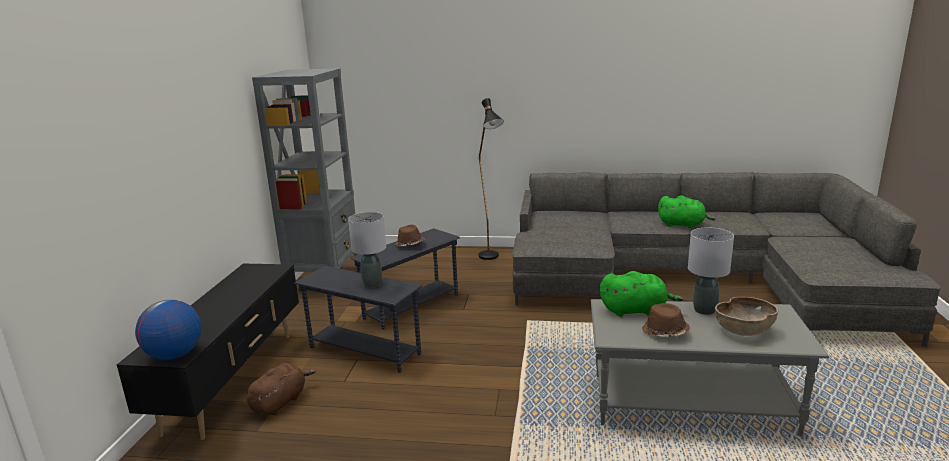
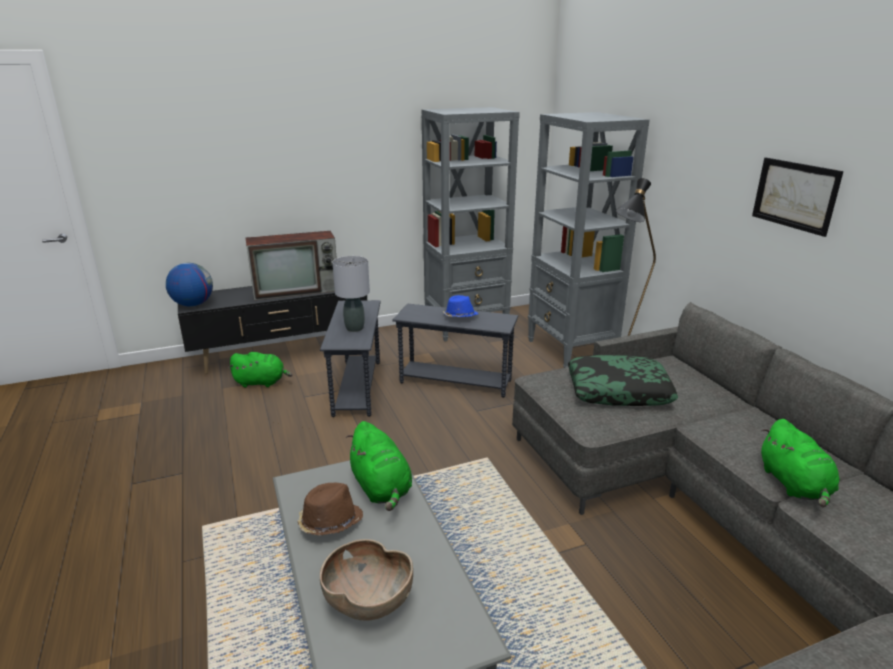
camera: 60 degrees right, 5 degrees up
(239, 294) = (297, 290): none -> television
(280, 402) = (261, 382): brown plush toy -> green plush toy
(409, 245) = (460, 317): brown hat -> blue hat
(424, 256) = (571, 351): none -> grey bookcase
(566, 232) = (618, 391): none -> pillow
(581, 88) = (795, 195): none -> picture
(704, 310) = (418, 549): grey table lamp -> none

